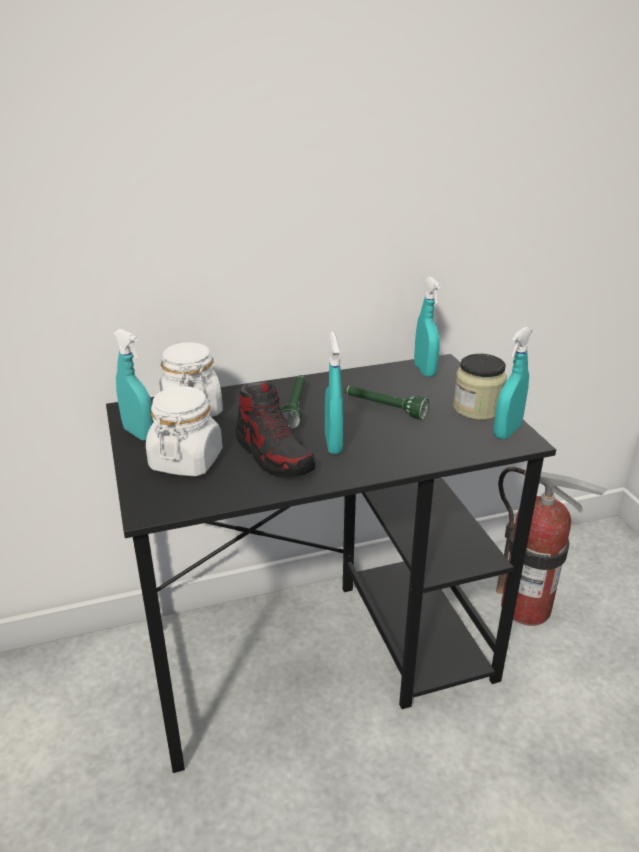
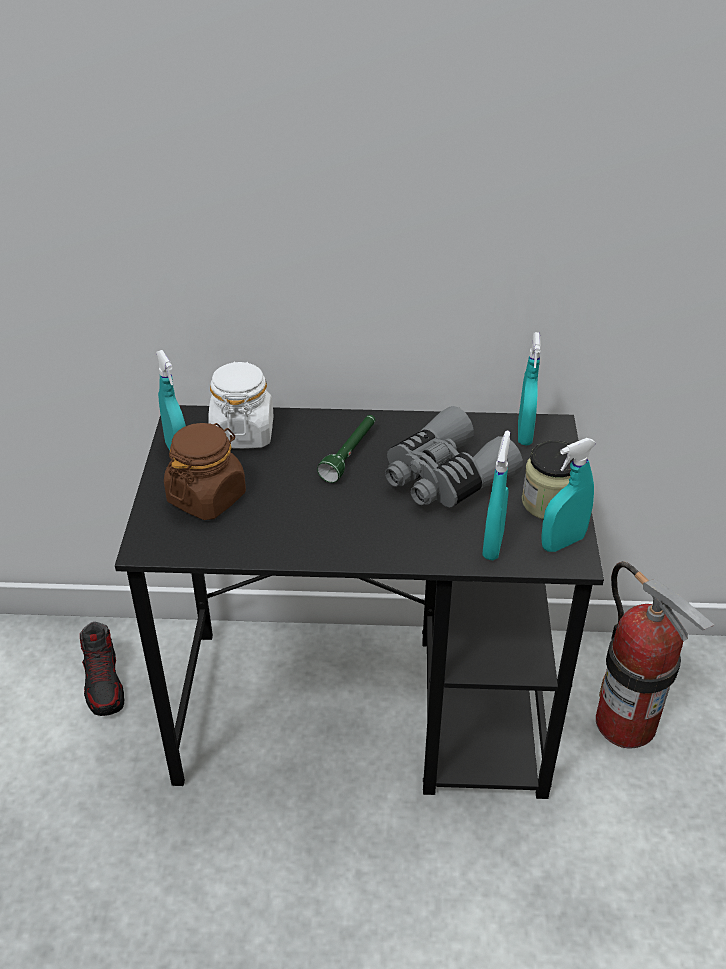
camera: 20 degrees right, 10 degrees up
(186, 461) = (207, 497): white jar -> brown jar
(274, 455) = (295, 511): shoe -> shoe (104, 683)
(333, 444) = (363, 512): turquoise spray bottle -> turquoise spray bottle (493, 545)
(384, 408) = (444, 477): green flashlight -> grey binoculars

